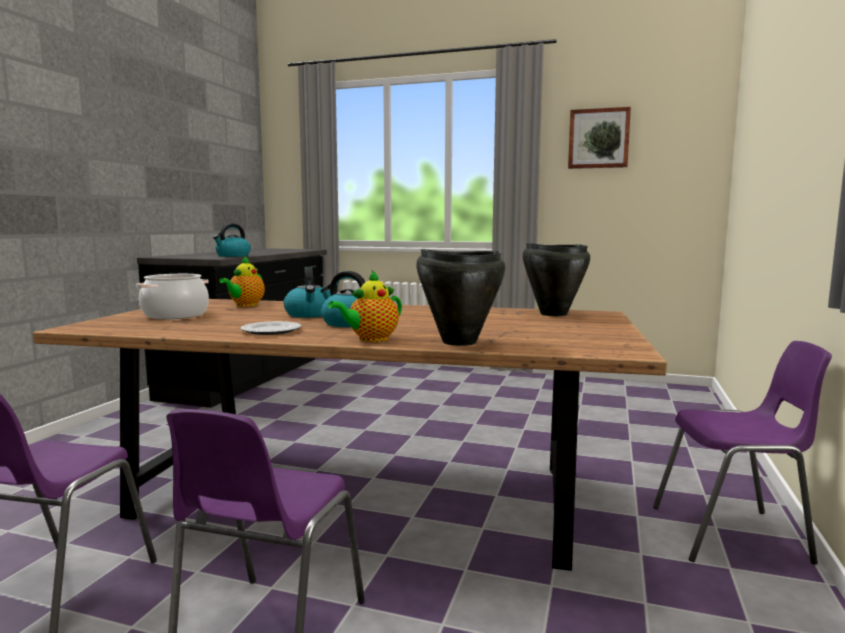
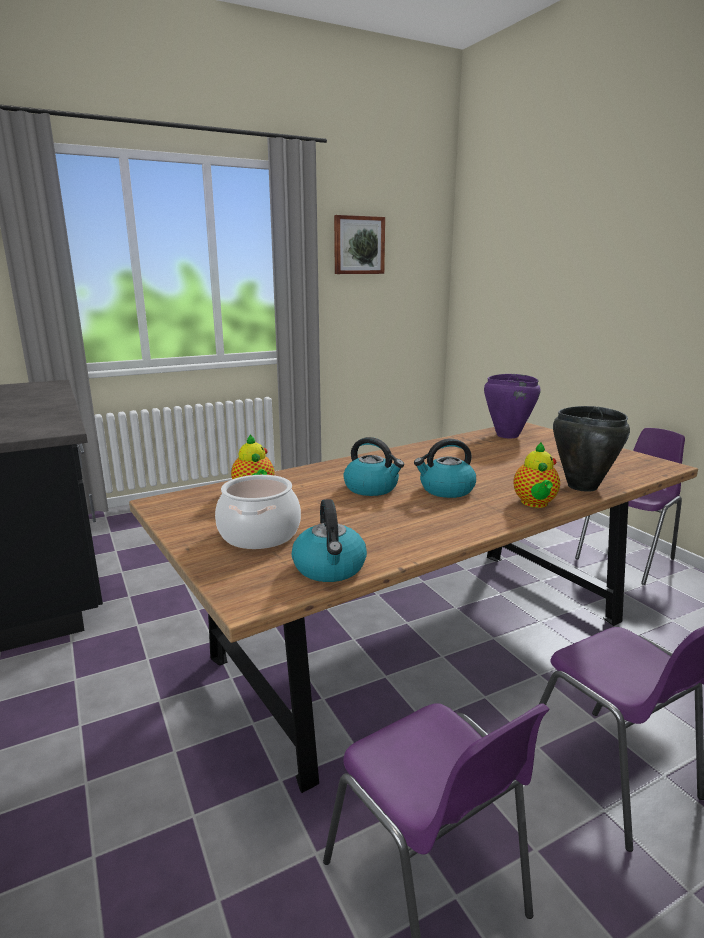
camera: 45 degrees left, 10 degrees up
(233, 256) = (51, 420): kettle -> kettle (330, 568)
(272, 331) = (440, 521): plate -> none
(552, 314) = (507, 435): black cooking pot -> purple cooking pot

